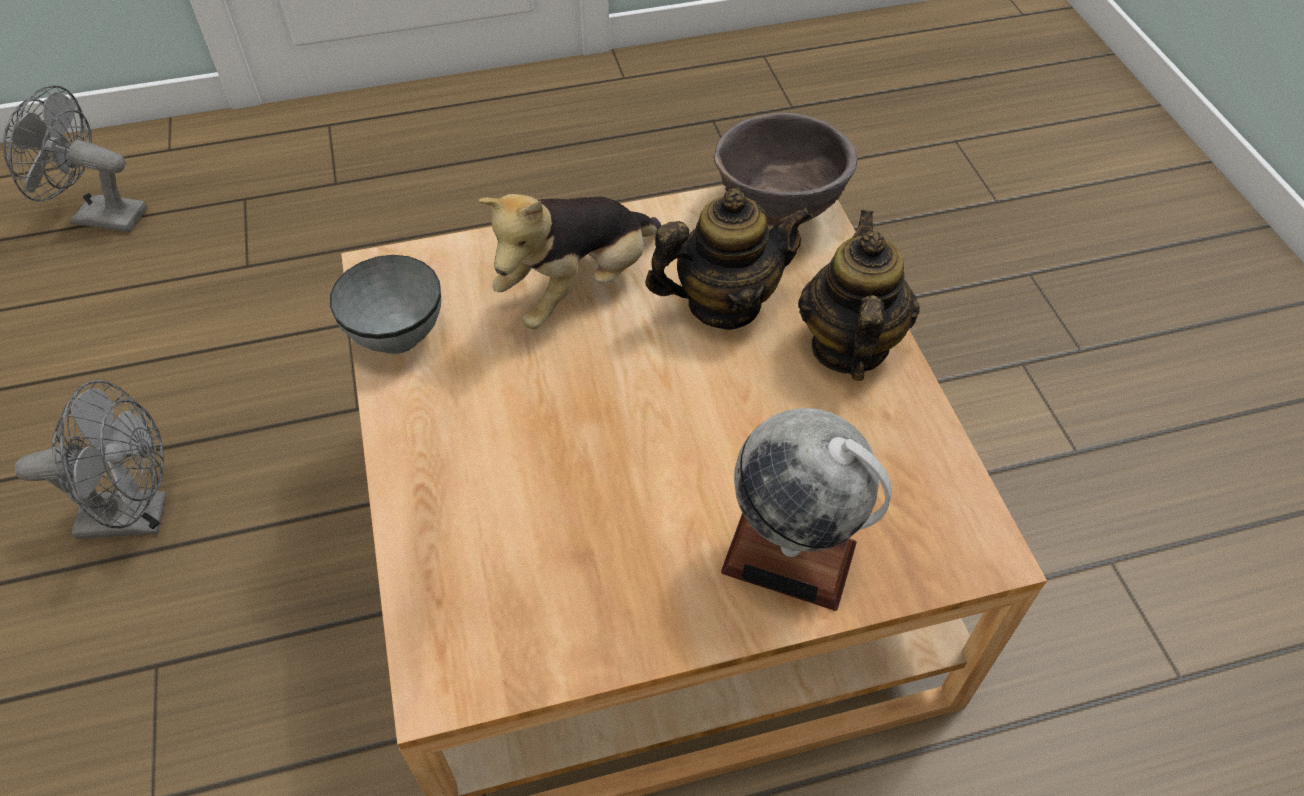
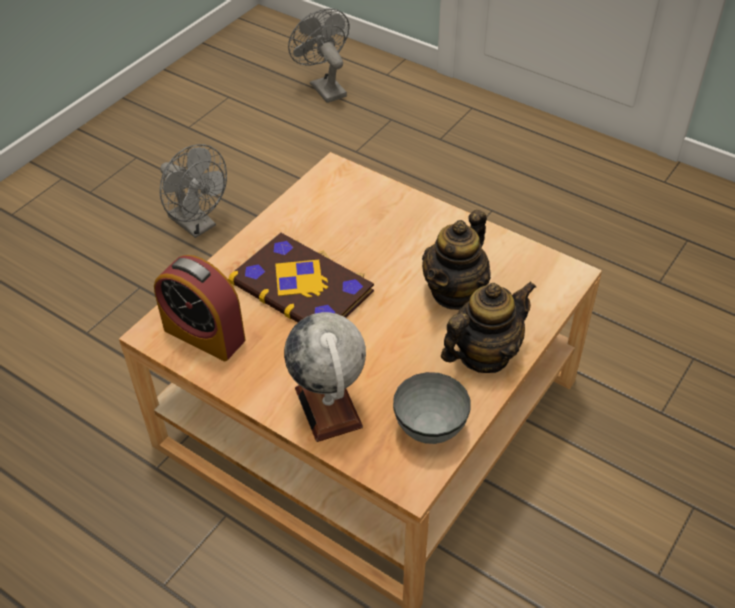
camera: 50 degrees right, 5 degrees down
(396, 334) = (305, 200): grey bowl -> grey bowl (429, 427)
(514, 618) = (204, 334): none -> alarm clock
(549, 443) = (303, 286): none -> book
(578, 287) = (402, 236): plush toy -> none
(724, 304) = (455, 292): teapot -> teapot turned 90 degrees clockwise
(778, 212) = (544, 274): brown bowl -> none

